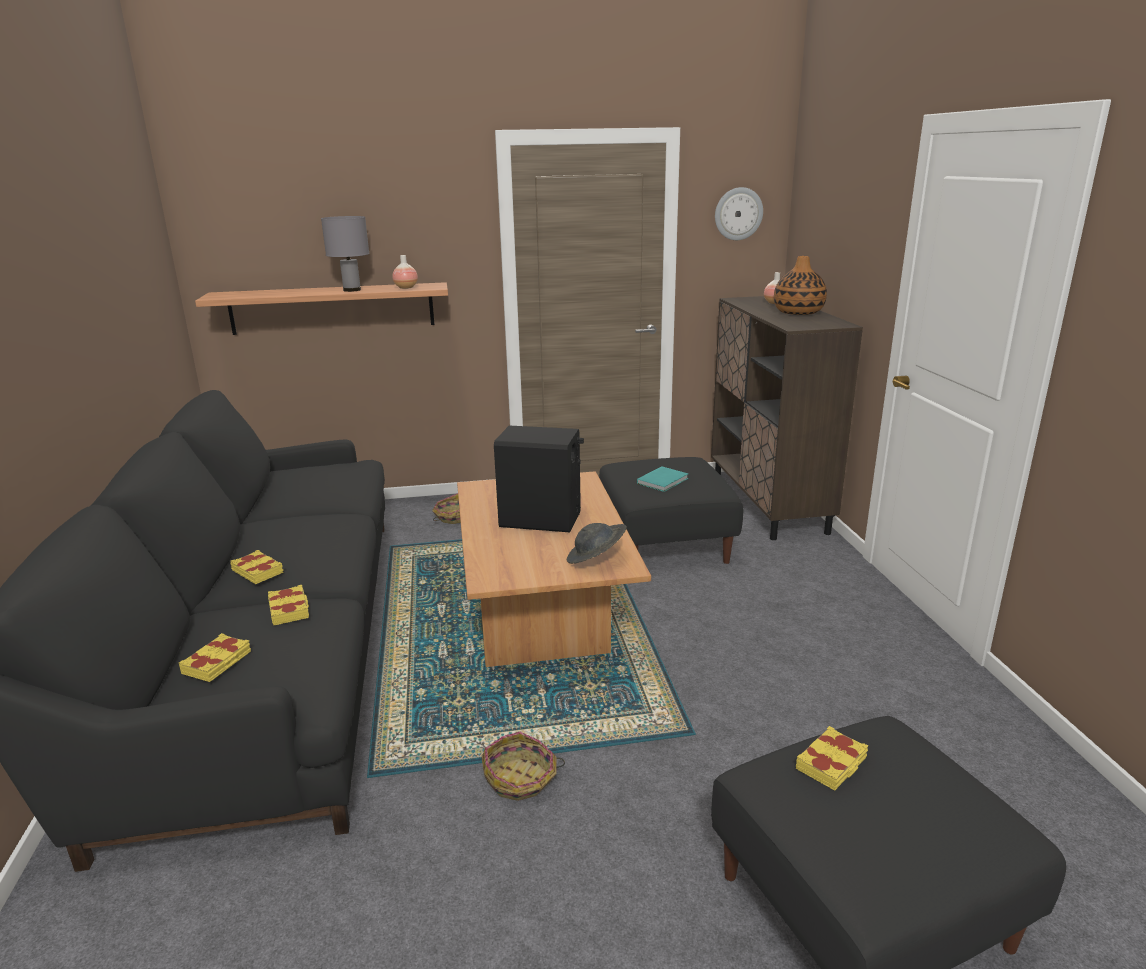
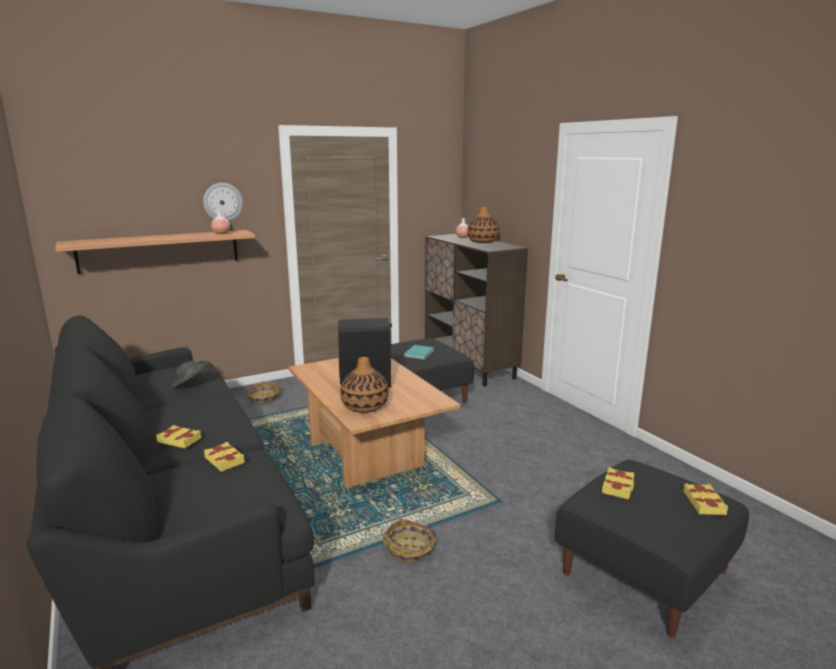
camera: 20 degrees left, 5 degrees down
(217, 662) = (196, 501): yellow book -> yellow book (704, 503)
(352, 290) = (180, 236): grey table lamp -> none
(512, 558) = (364, 406): none -> vase
(596, 559) = (419, 399): grey hat -> grey hat (191, 383)
(738, 214) = (433, 182): wall clock -> wall clock (223, 202)

